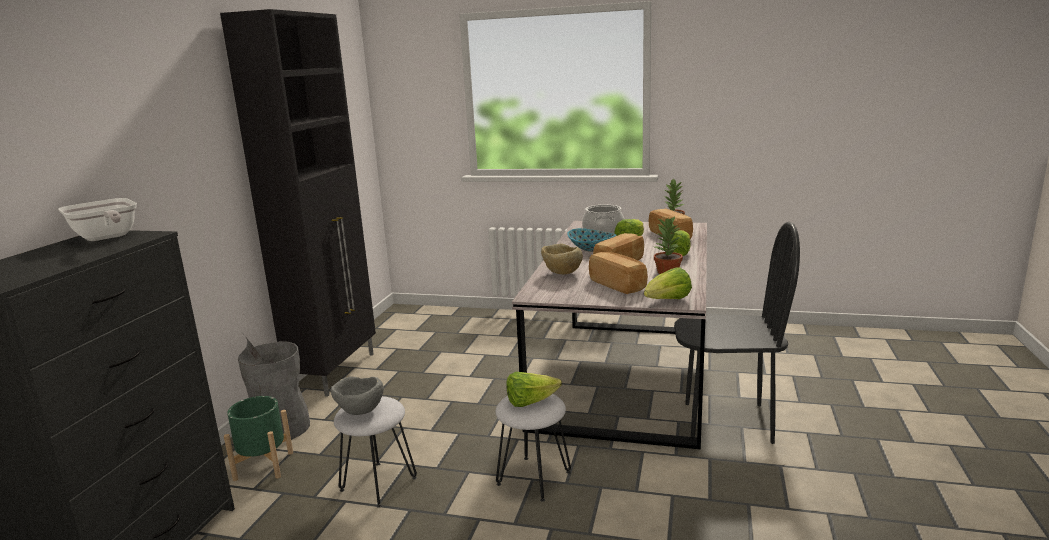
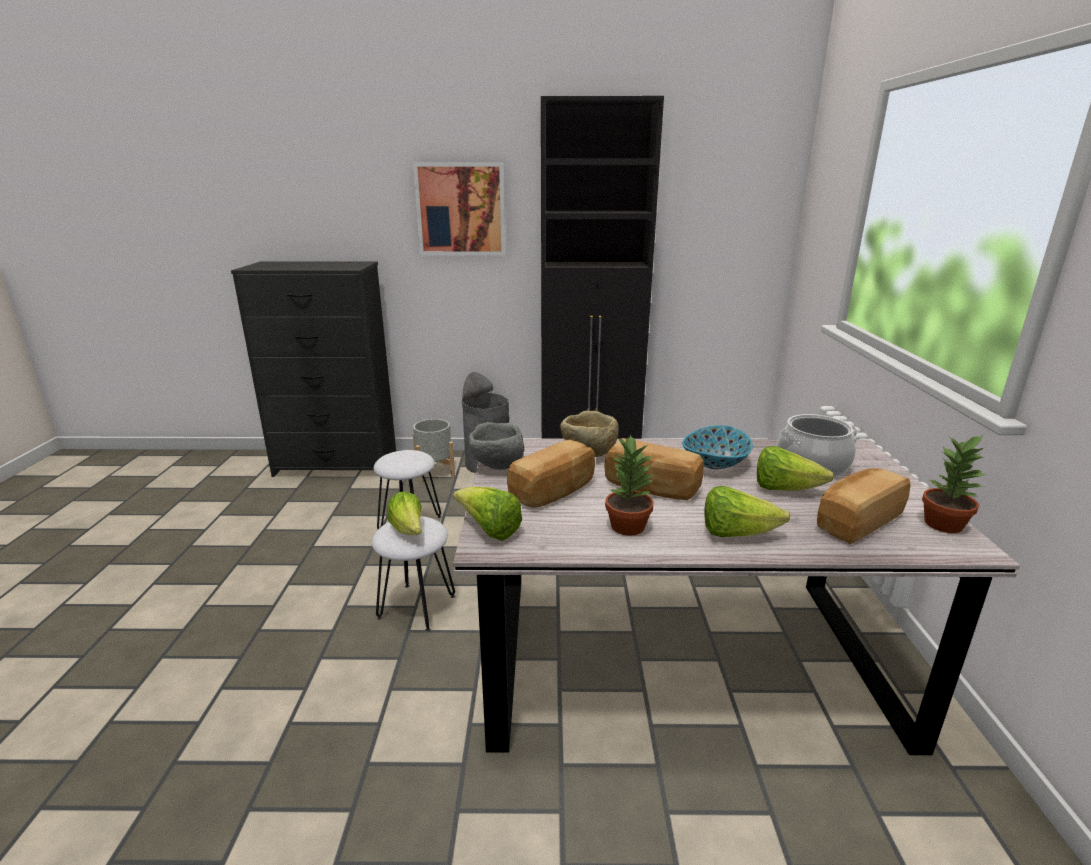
camera: 75 degrees right, 5 degrees up
(106, 238) = (348, 264): frying pan -> none
(170, 139) = (461, 209): none -> picture
(264, 466) = (435, 472): green planter -> grey planter
(360, 413) = (396, 457): grey bowl -> grey bowl (497, 466)
(727, 421) = (573, 790): black chair -> none

